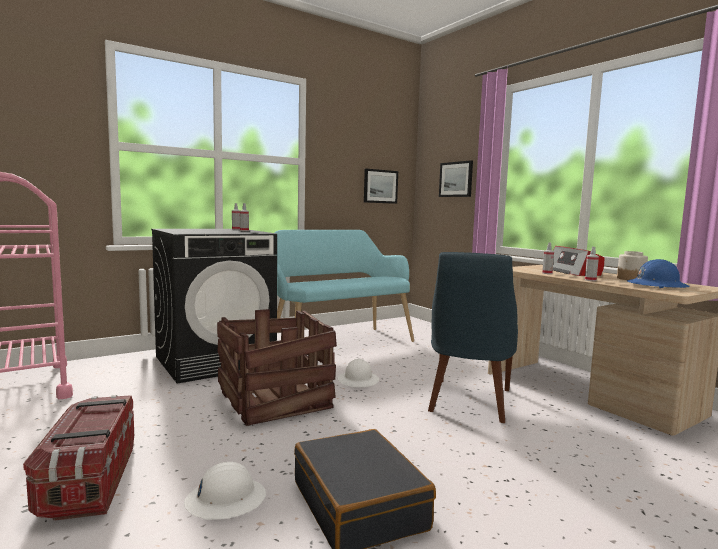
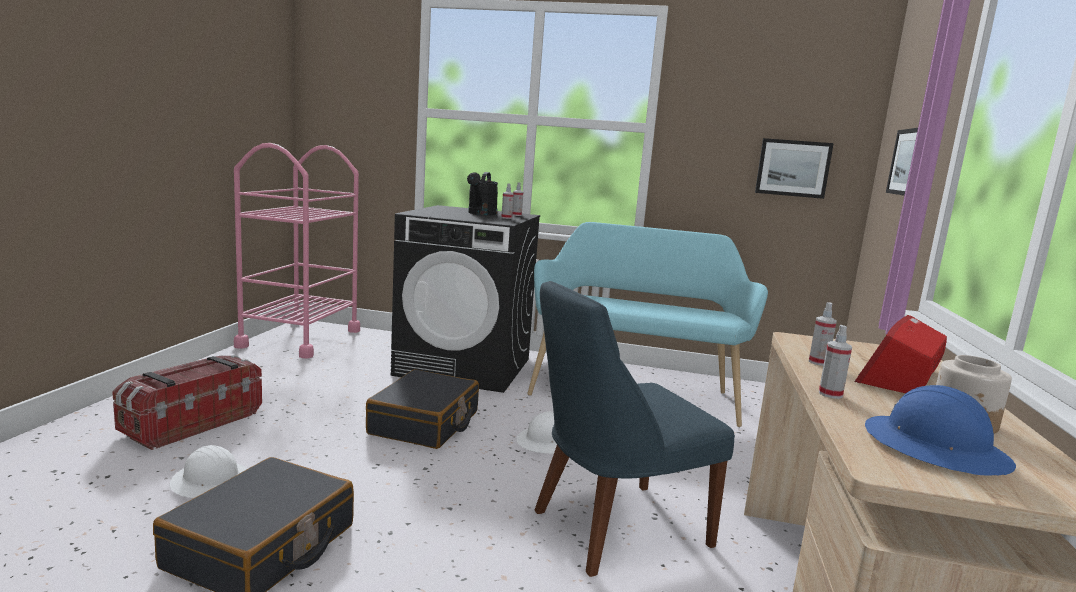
camera: 45 degrees right, 5 degrees up
(216, 230) = (481, 214): none -> black watering can
(274, 399) = (425, 423): crate -> black suitcase

